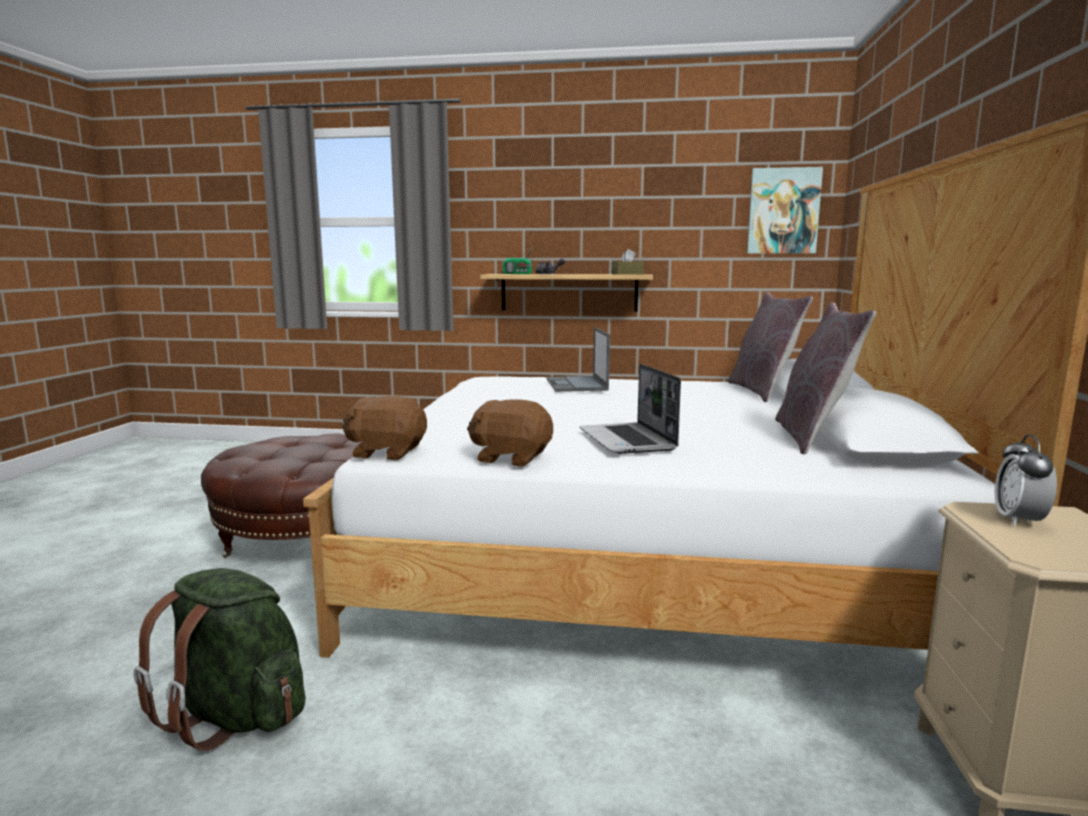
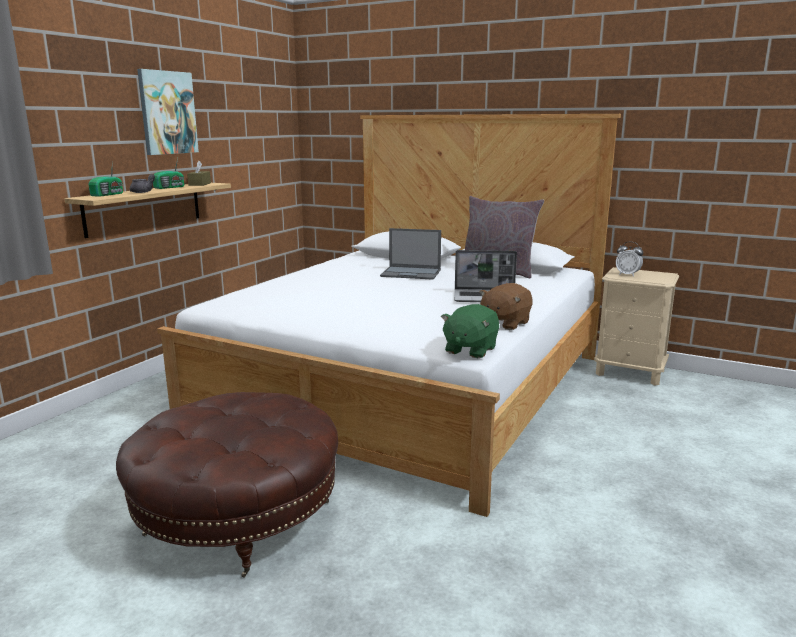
camera: 70 degrees left, 5 degrees up
(237, 714) = (552, 553): green backpack -> none
(387, 453) = (470, 350): brown plush toy -> green plush toy
(577, 385) = (313, 285): laptop -> laptop (411, 273)
(589, 274) = (170, 187): none -> radio
(762, 391) = (379, 259): grey pillow -> none
(783, 211) = (272, 124): picture -> picture (167, 113)

